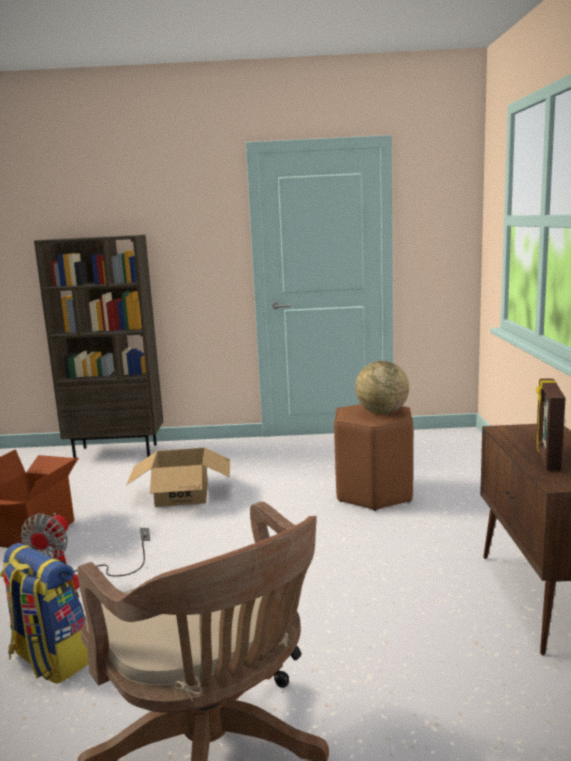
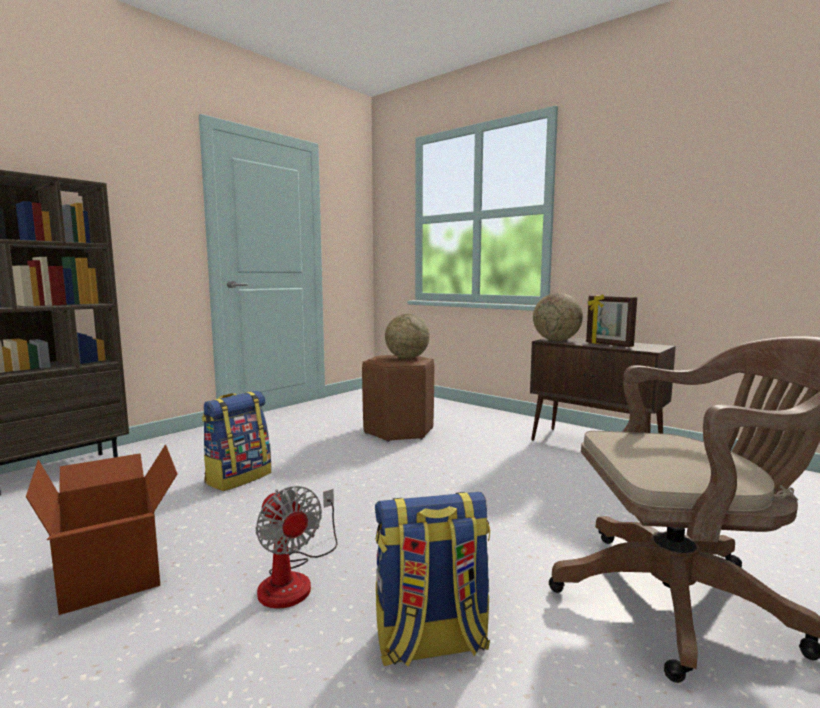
camera: 50 degrees left, 5 degrees down
(182, 494) = (238, 478): cardboard box -> backpack
(515, 432) = (556, 340): none -> globe

